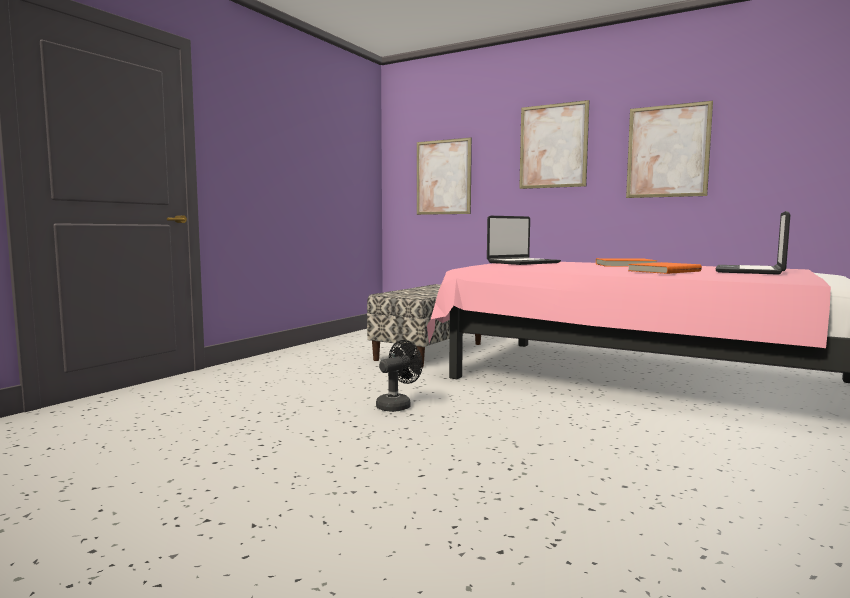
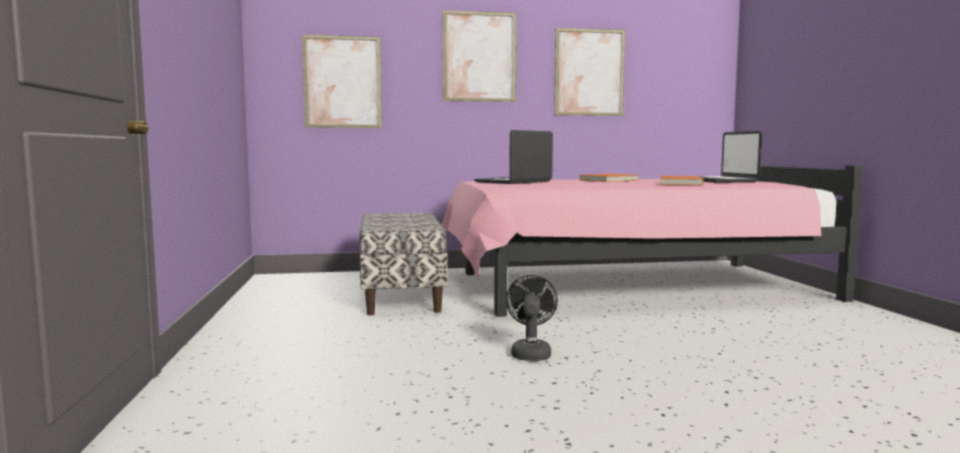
camera: 40 degrees left, 0 degrees up
(523, 263) = (514, 182): laptop -> laptop turned 150 degrees counterclockwise

